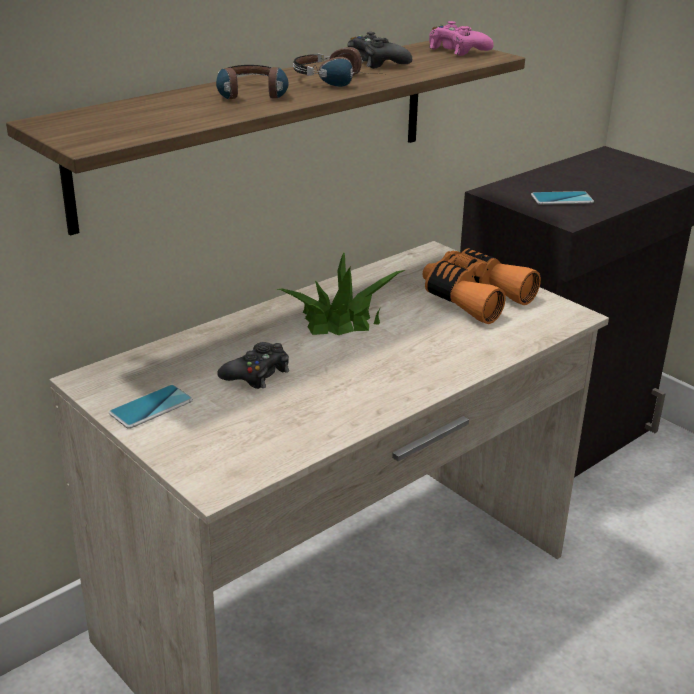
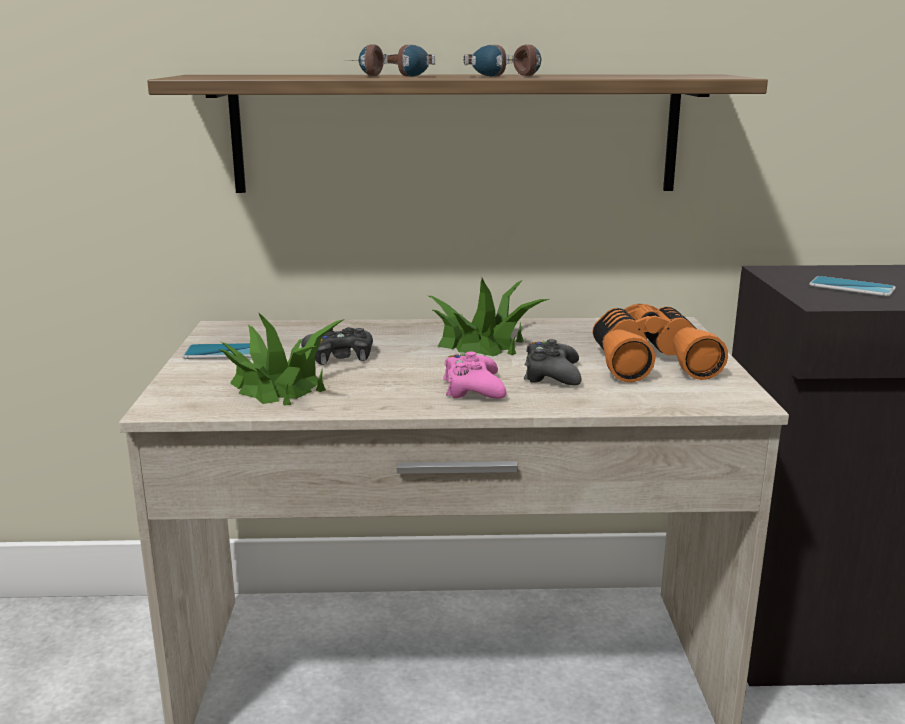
camera: 40 degrees right, 10 degrees down
(268, 425) = (279, 387): none -> potted plant
(376, 62) = (584, 74): black game controller -> black game controller (551, 375)
(457, 50) = (702, 75): pink game controller -> pink game controller (473, 388)

